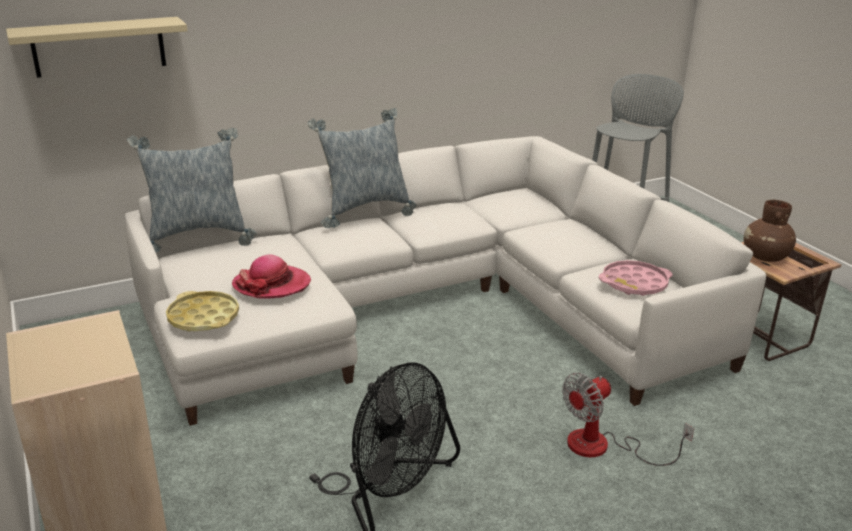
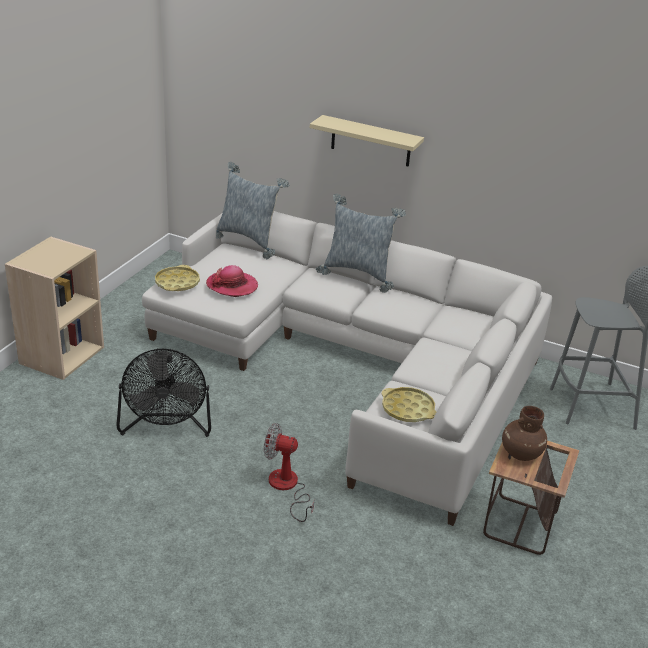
camera: 50 degrees right, 5 degrees up
(99, 47) = (235, 101): beige shelf -> beige shelf (371, 141)
(634, 283) = (408, 409): pink tray -> yellow tray

